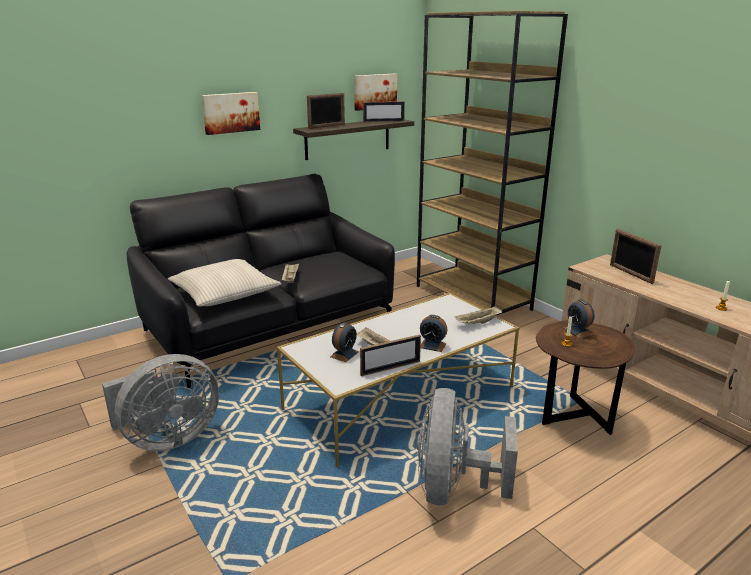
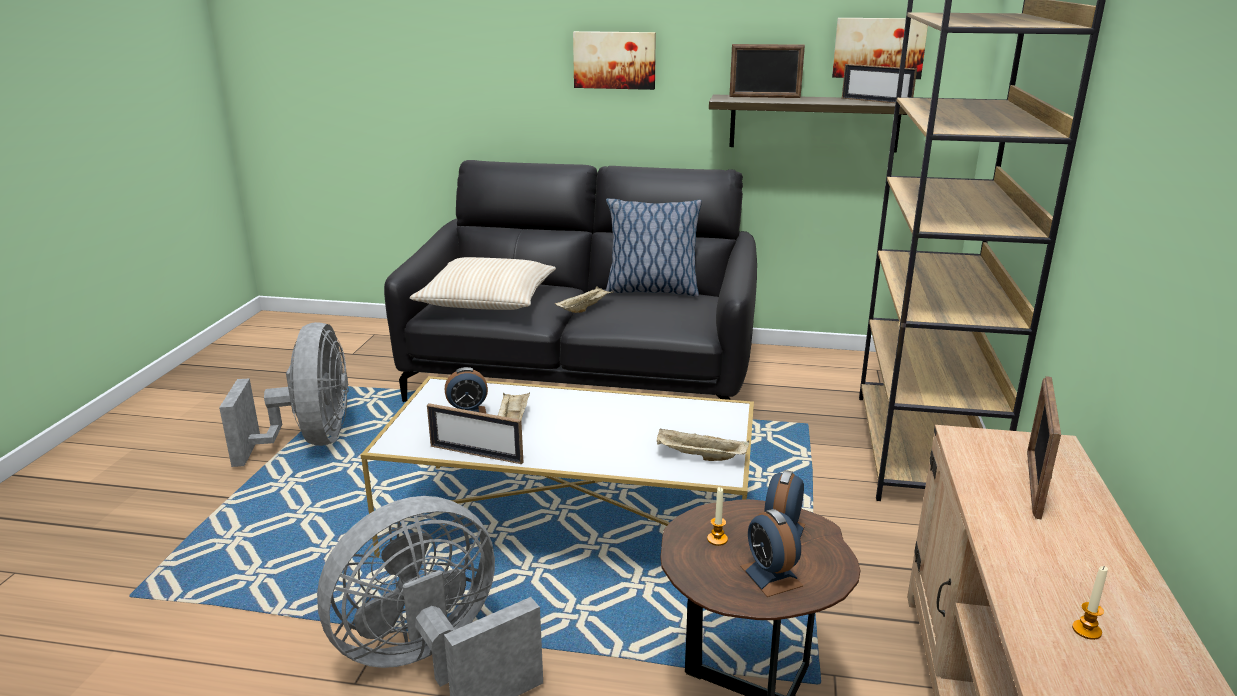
camera: 45 degrees right, 0 degrees up
(167, 438) = (310, 441): grey fan -> grey fan turned 105 degrees counterclockwise
(305, 258) = (651, 290): none -> pillow
(432, 345) = (579, 454): alarm clock -> alarm clock (771, 576)

